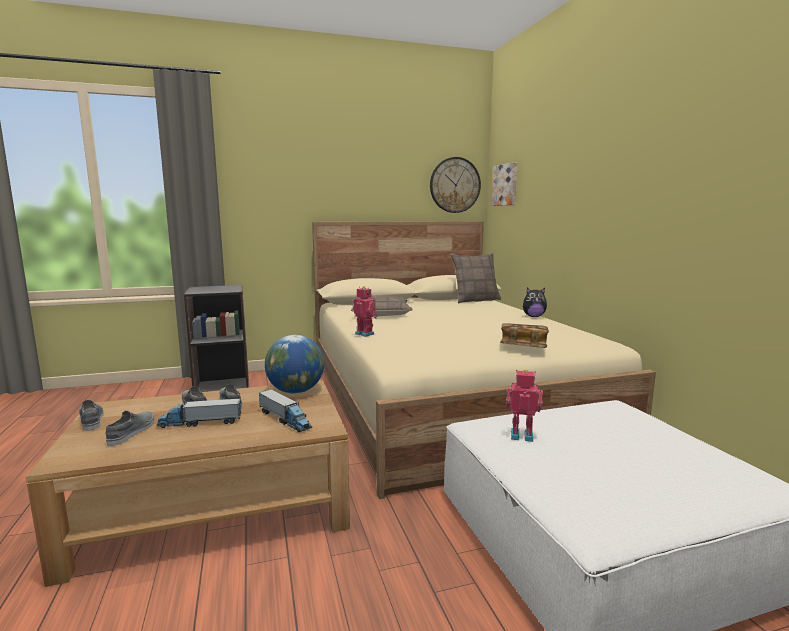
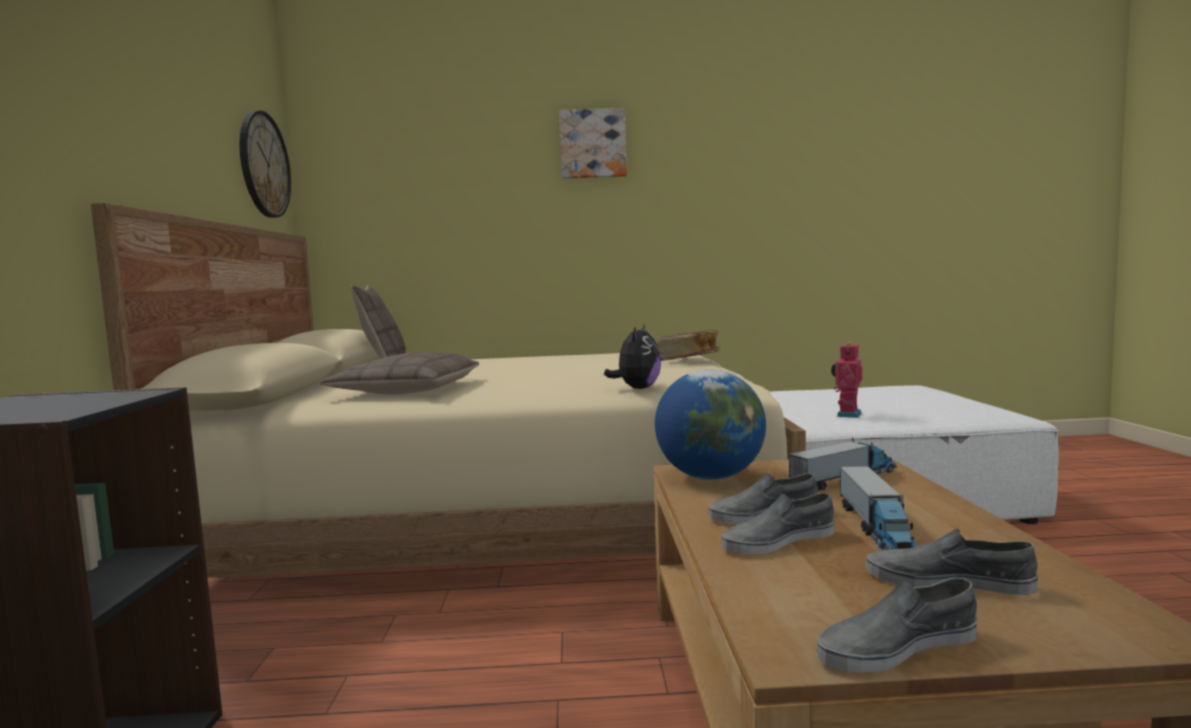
camera: 75 degrees left, 5 degrees down
(365, 334) = (565, 393): toy robot -> none
(506, 185) = (357, 175): picture -> picture (593, 144)
(533, 316) = (531, 356): plush toy -> plush toy (637, 388)

